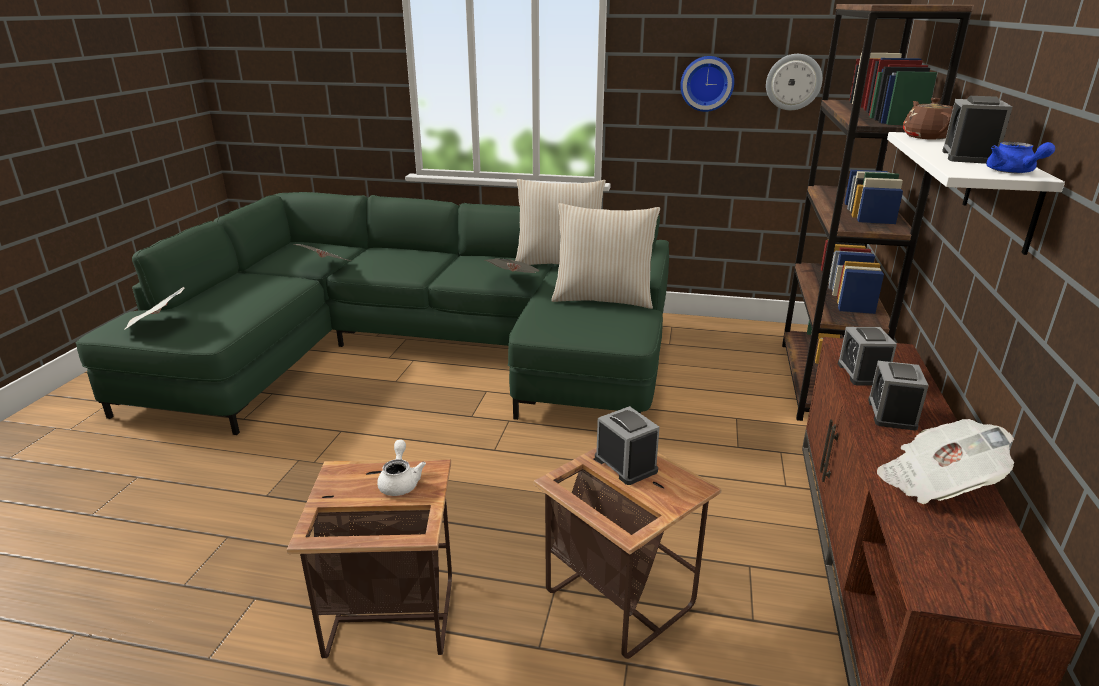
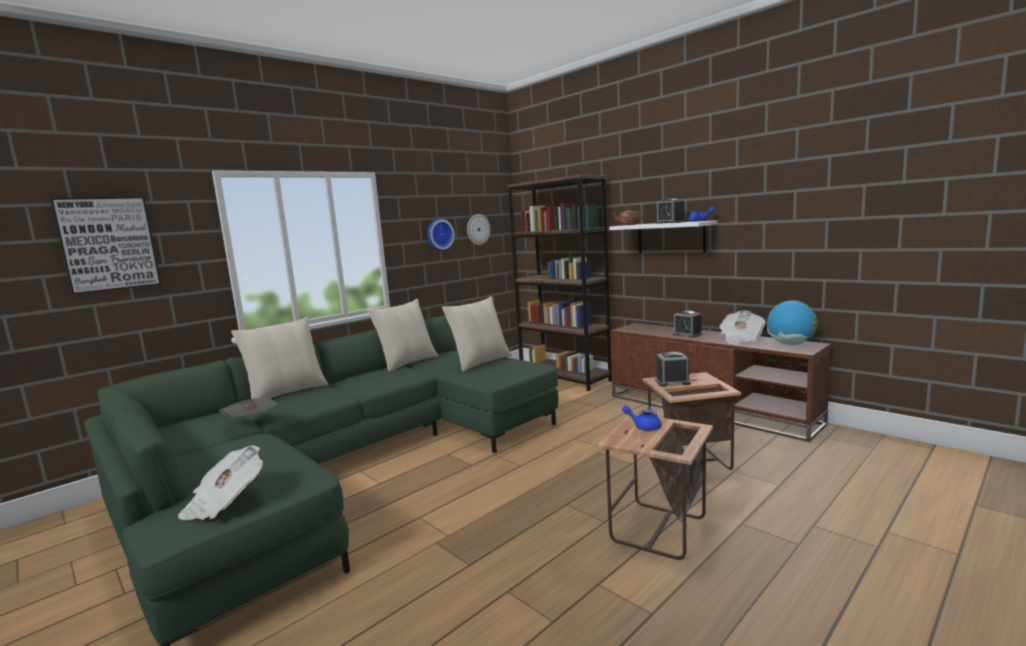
camera: 55 degrees left, 15 degrees down
(311, 56) = (108, 244): none -> picture
(400, 482) = (644, 426): white teapot -> blue teapot
(411, 249) = (286, 392): none -> beige pillow
(514, 281) = (416, 373): newspaper -> none
(862, 373) = (650, 331): alarm clock -> none
(976, 563) = (791, 344): none -> globe

